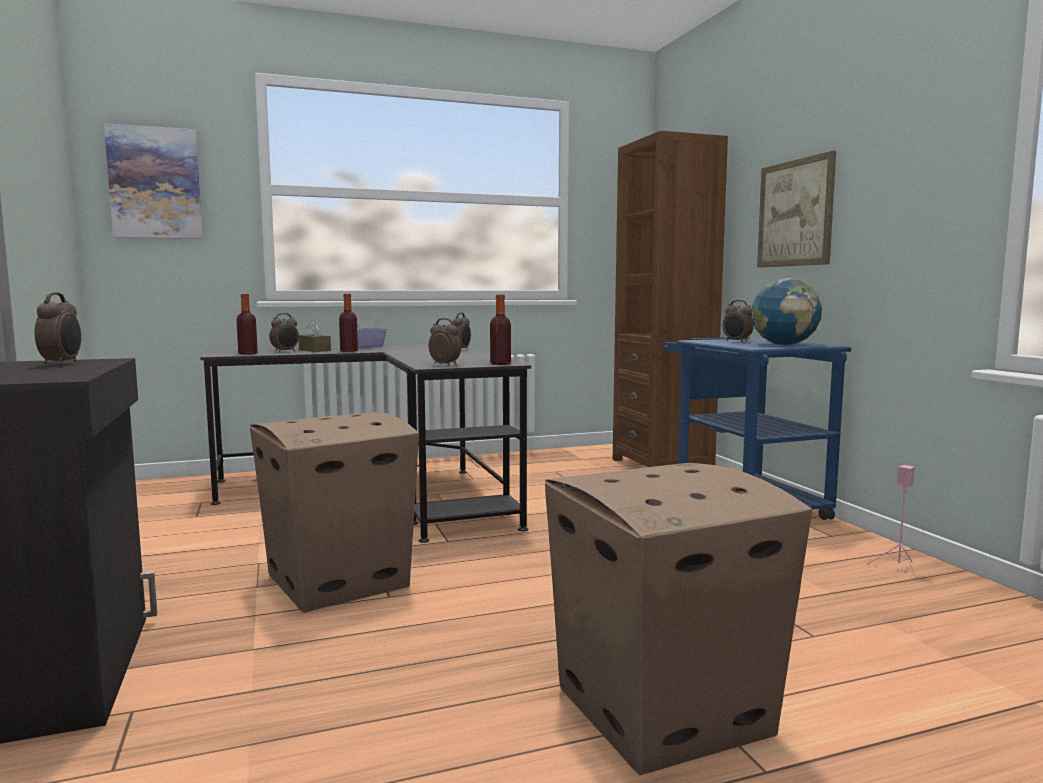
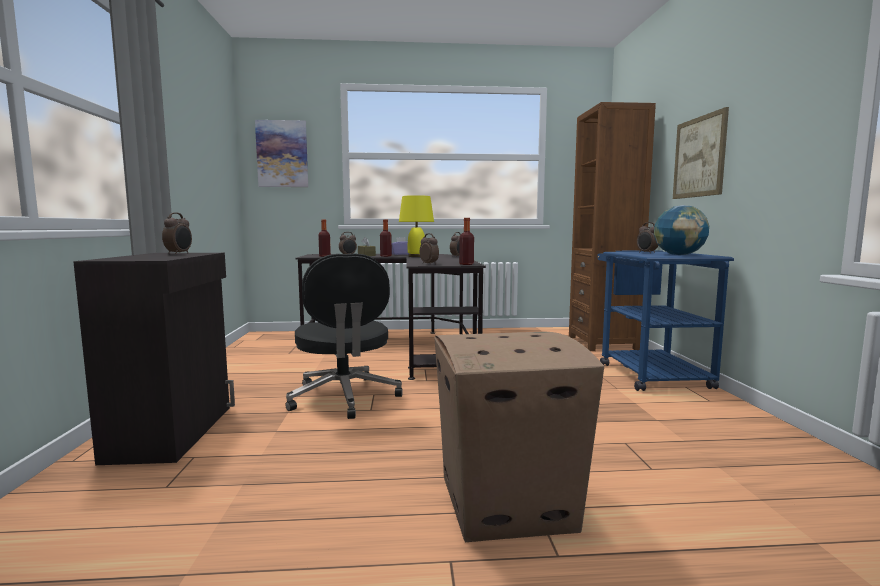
camera: 15 degrees right, 0 degrees up
(335, 582) = (344, 398): cardboard box -> black office chair
(399, 351) = (417, 256): none -> yellow table lamp
(899, 568) = (753, 429): pink speaker -> none

